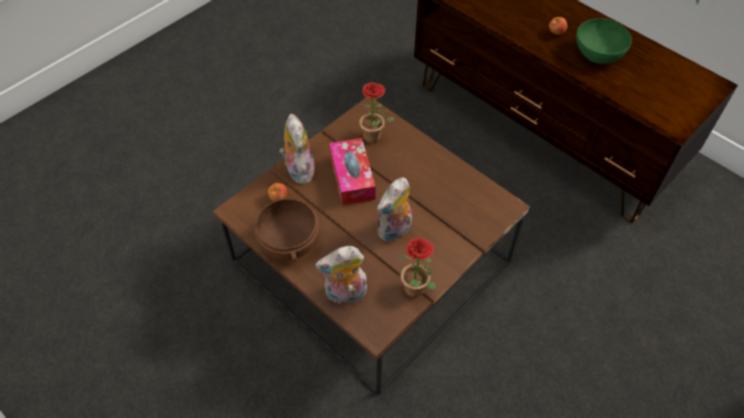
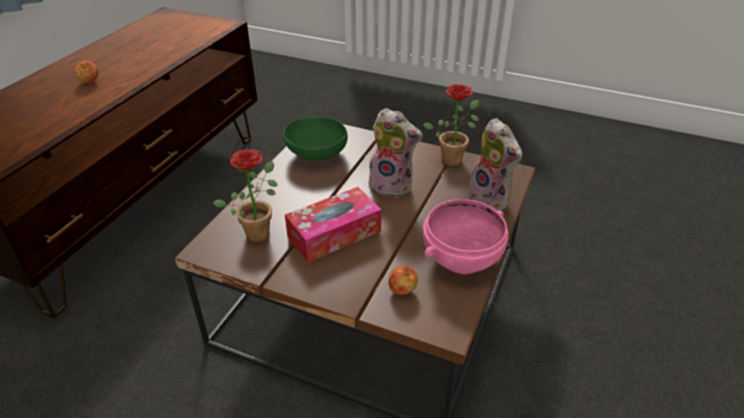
camera: 110 degrees left, 15 degrees down
(290, 243) = (461, 257): brown bowl -> pink bowl
(298, 169) = (343, 287): plush toy -> none
(598, 53) = (125, 59): green bowl -> green bowl (316, 154)

